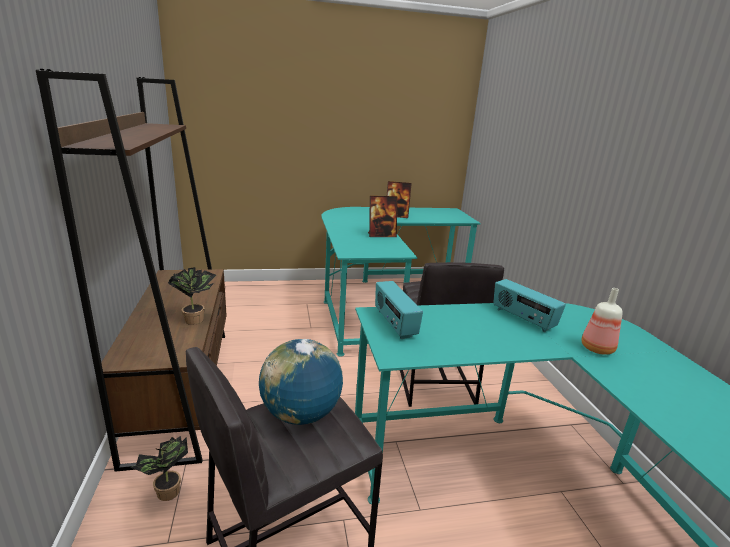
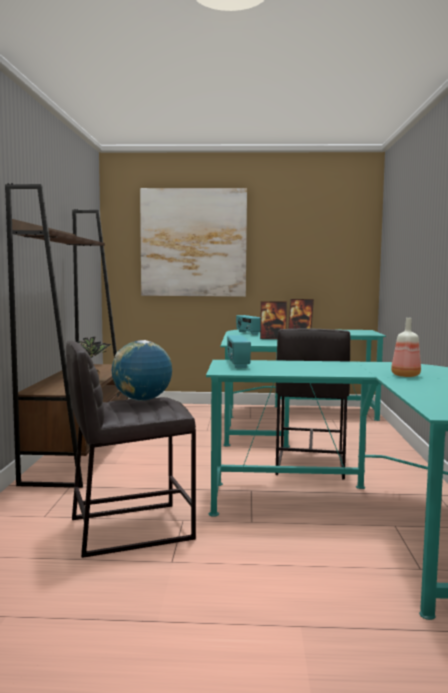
camera: 15 degrees right, 15 degrees down
(167, 495) = (50, 498): potted plant -> none
(280, 111) = (193, 243): none -> picture
(522, 319) = (355, 366): radio -> radio (248, 333)

